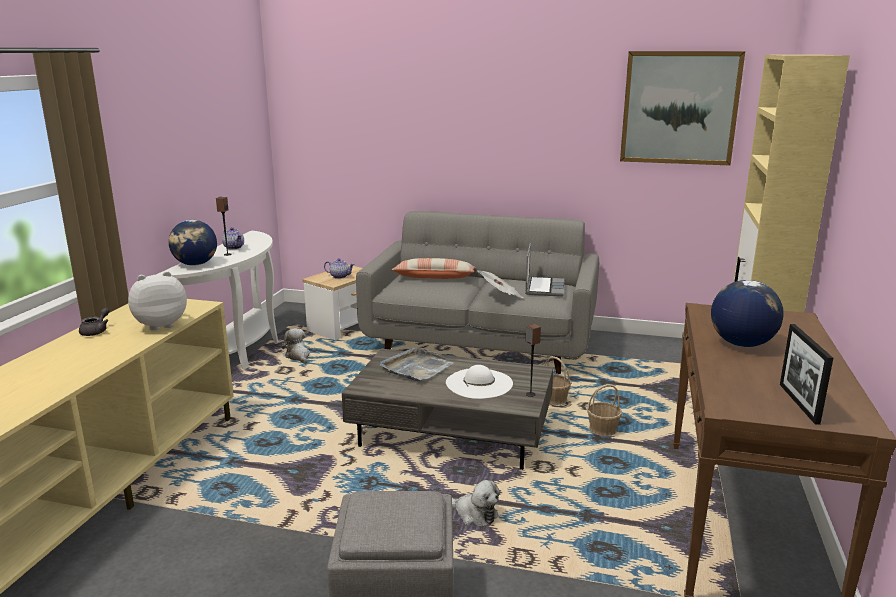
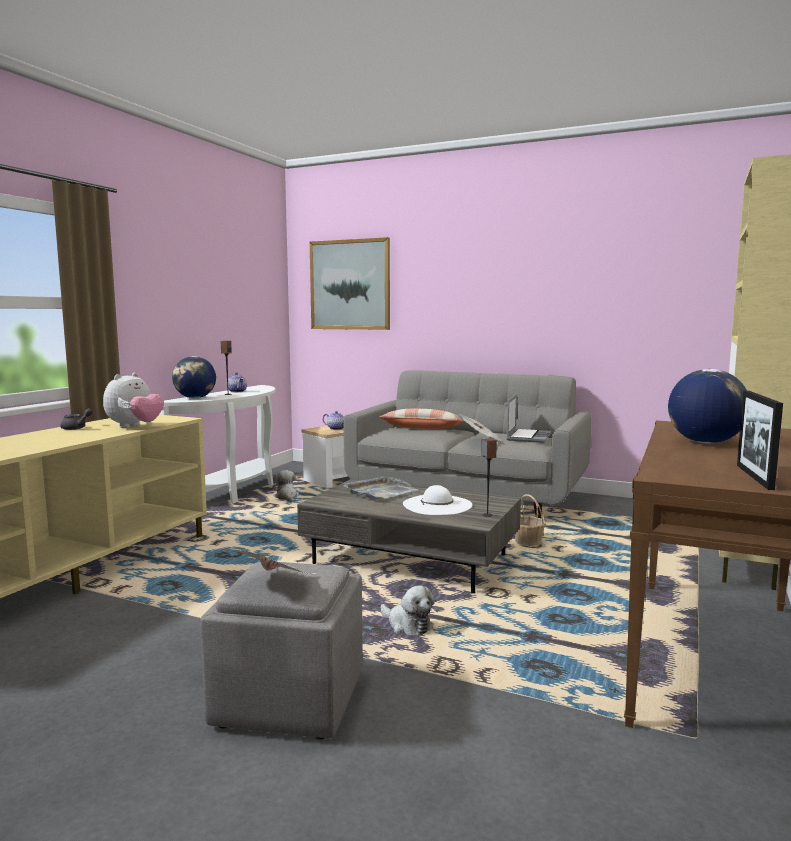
camera: 10 degrees right, 10 degrees down
(160, 325) = (135, 427): plush toy -> plush toy turned 135 degrees clockwise
(385, 526) = (273, 585): none -> newspaper
(603, 430) = (573, 568): basket -> none
(679, 108) = (670, 262): picture -> picture (350, 285)

